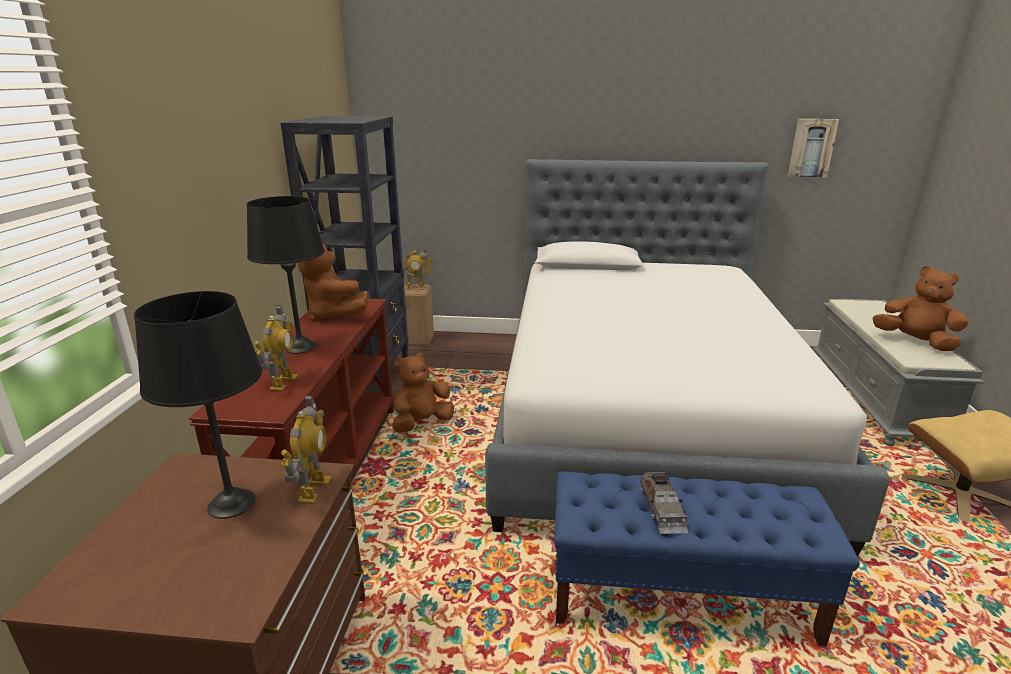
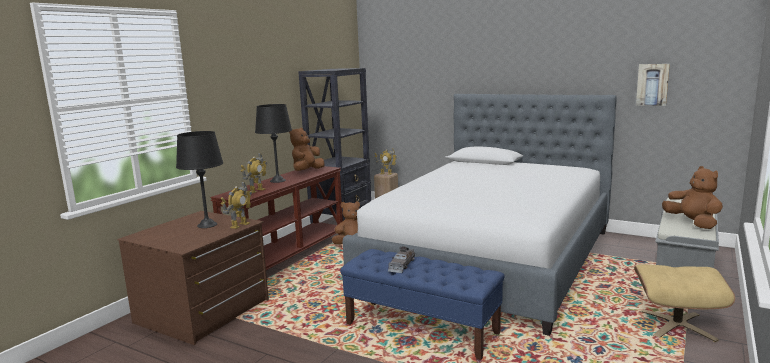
camera: 25 degrees right, 10 degrees down
(333, 315) = (307, 171): brown plush toy -> brown plush toy turned 45 degrees clockwise

